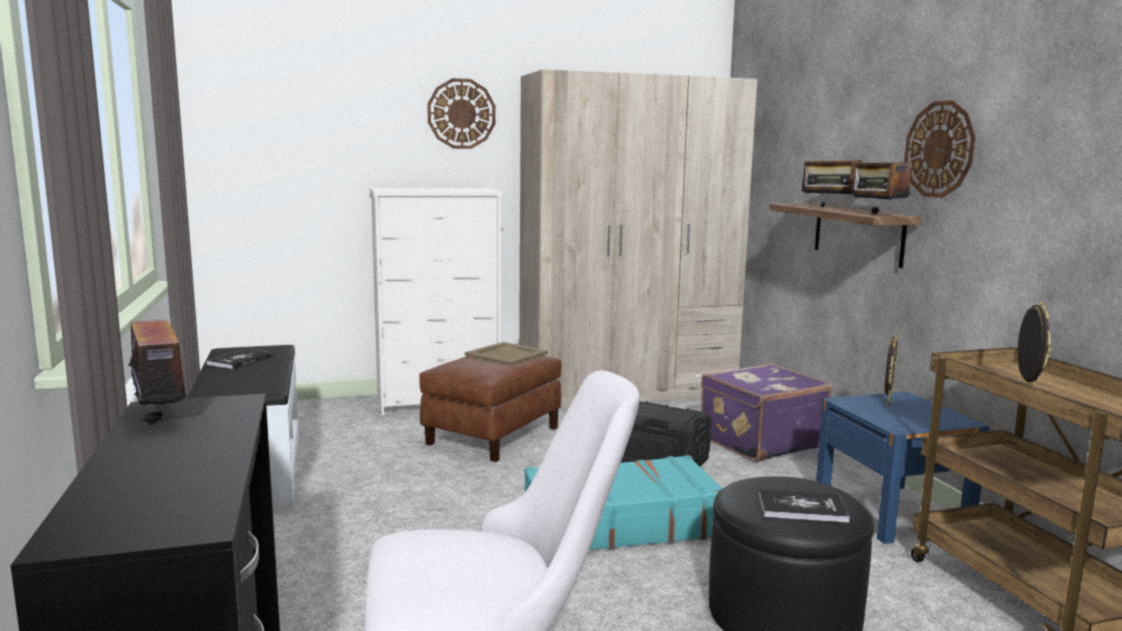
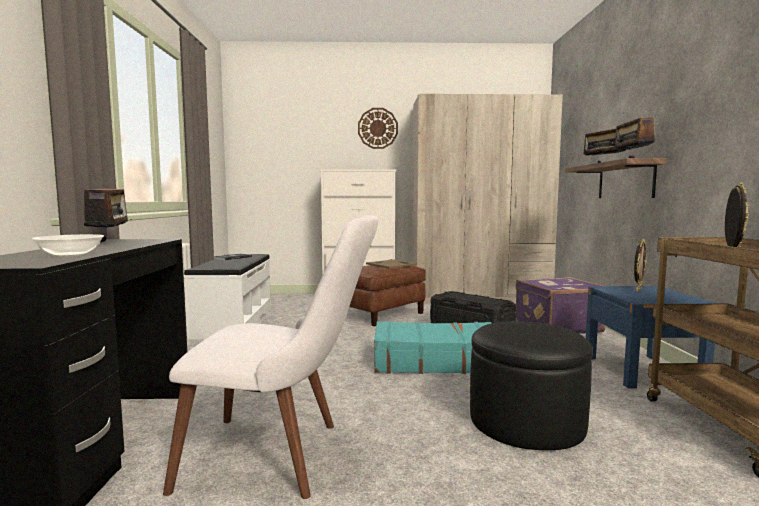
camera: 15 degrees right, 5 degrees down
(196, 485) = (70, 255): none -> bowl
(802, 508) = (533, 336): book -> none
(939, 149) = (677, 106): wall clock -> none

